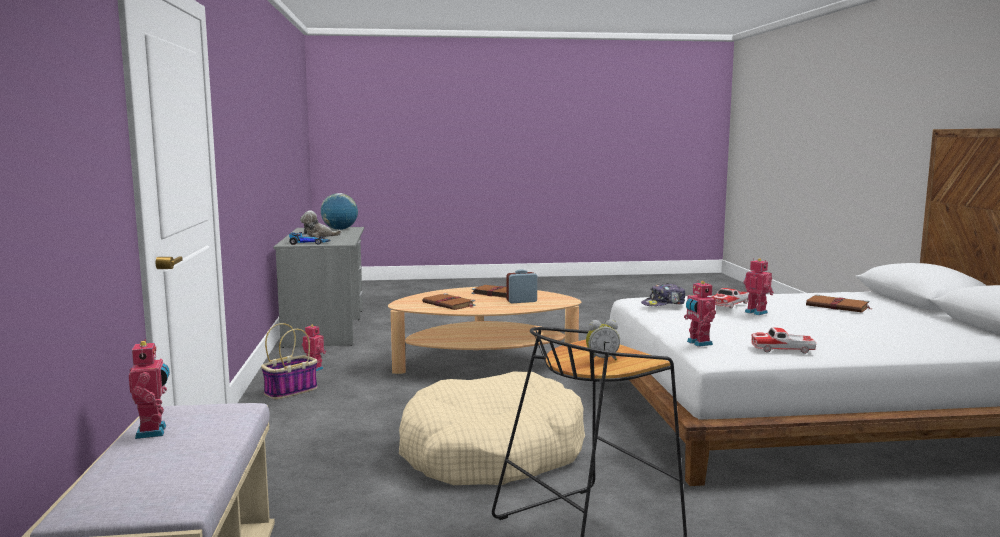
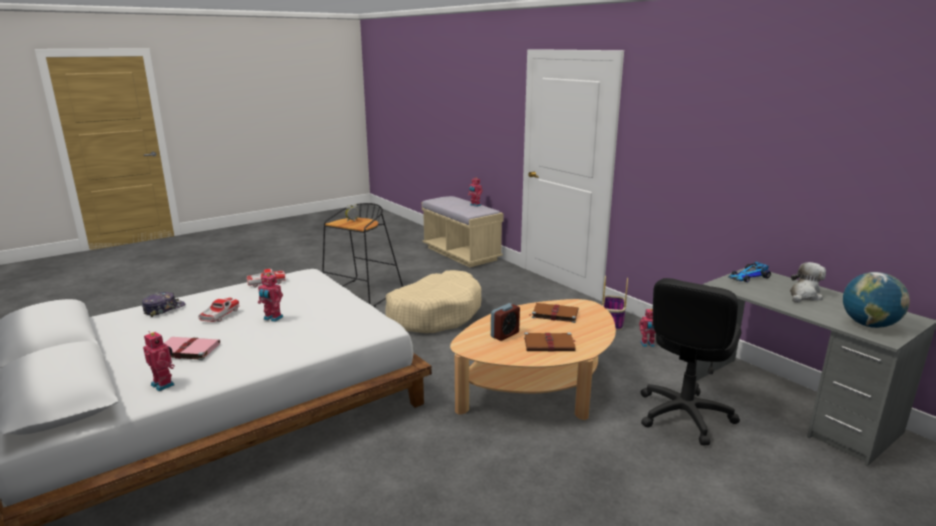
camera: 150 degrees right, 10 degrees up
(406, 336) = (683, 415): none -> black office chair
(664, 304) = (353, 313): cap -> cap (164, 309)
(698, 343) = (318, 277): toy robot -> toy robot (164, 384)
(729, 304) = (295, 324): toy car -> toy car (220, 315)
(838, 306) = (186, 350): brown book -> pink book

